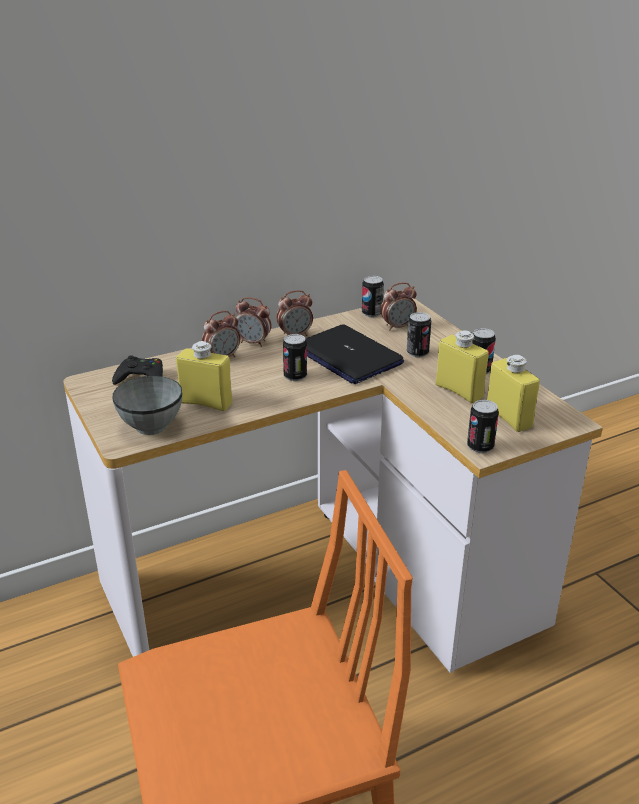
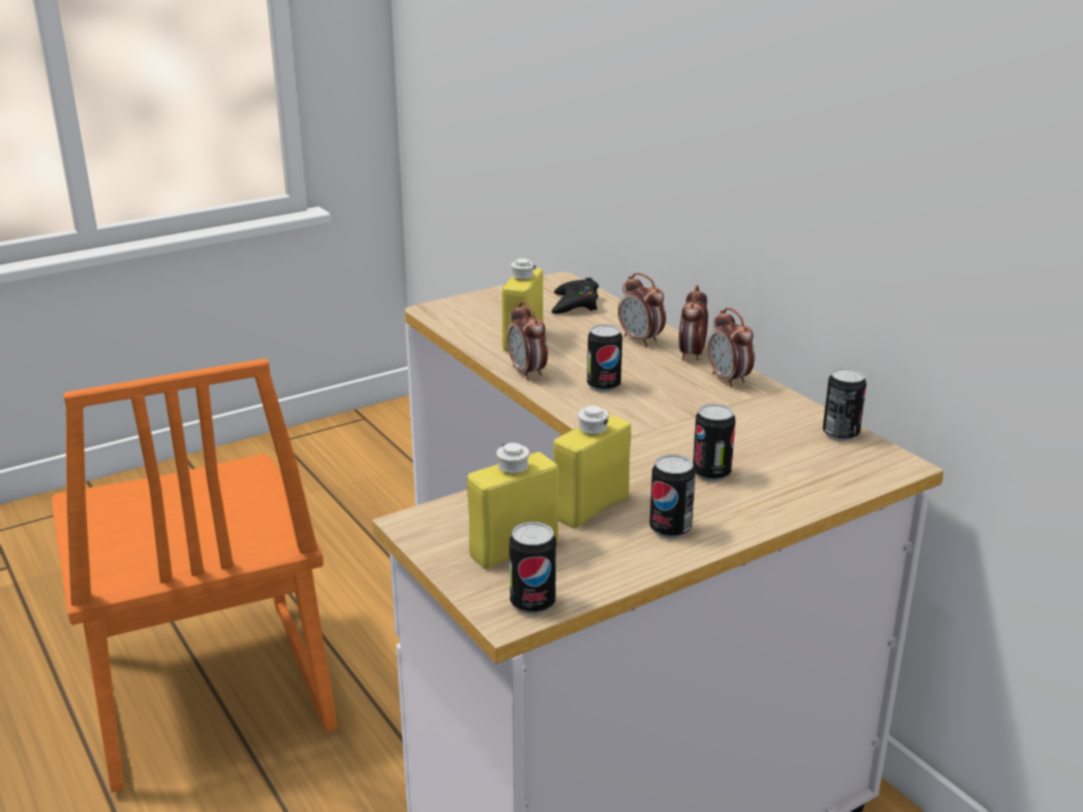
camera: 85 degrees right, 5 degrees down
(150, 426) = (468, 319): grey bowl -> none
(347, 356) = (677, 418): laptop -> none
(398, 327) = (801, 456): alarm clock -> alarm clock (527, 372)
(480, 447) = (427, 520): can -> can (533, 603)

